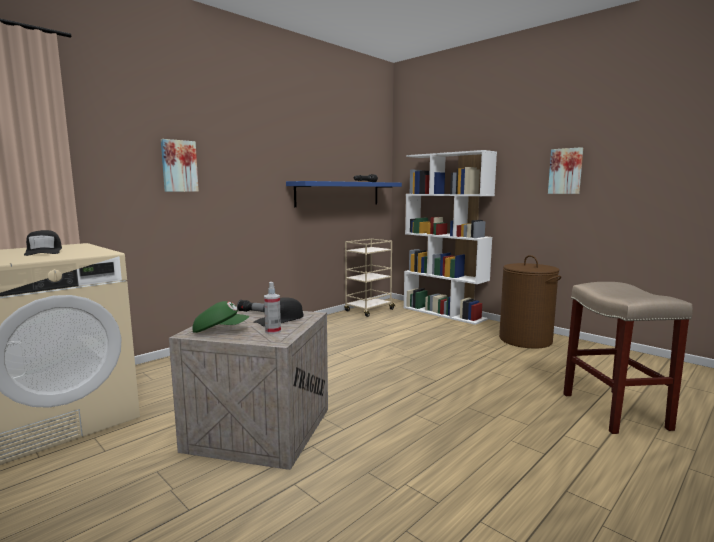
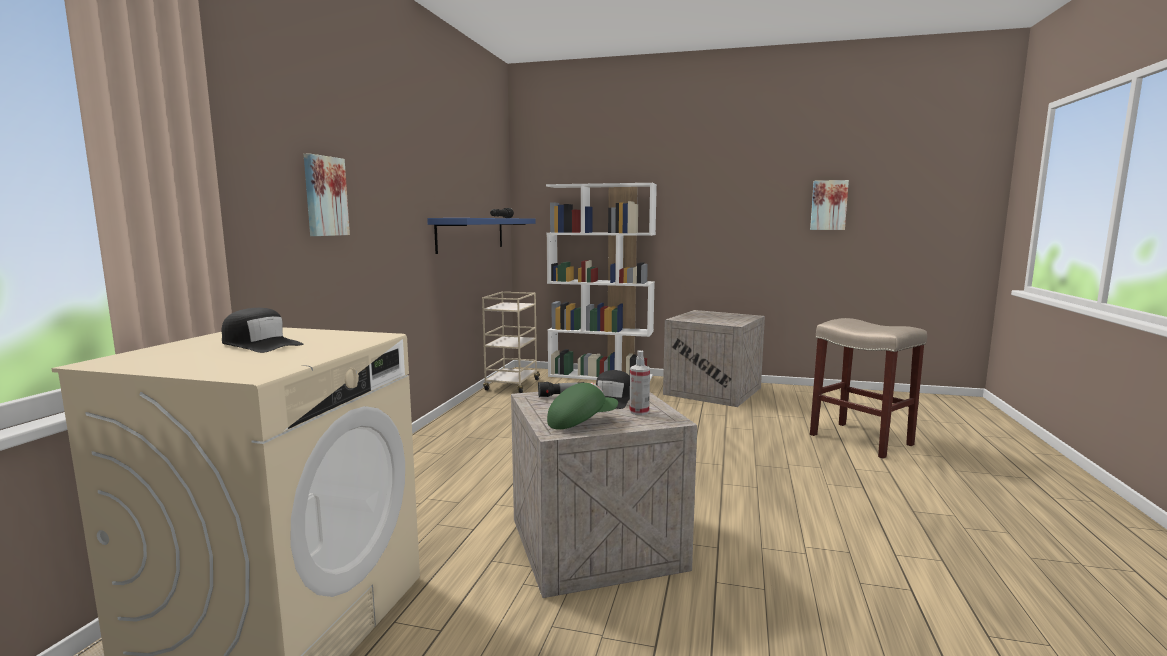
camera: 30 degrees left, 0 degrees up
(525, 340) = (714, 391): brown laundry basket -> crate
(565, 171) = (734, 208): picture -> picture (828, 205)

